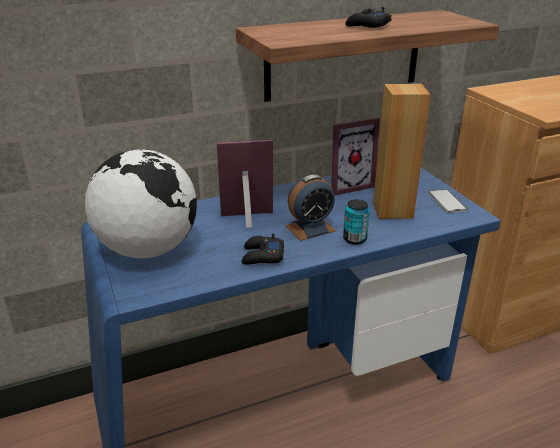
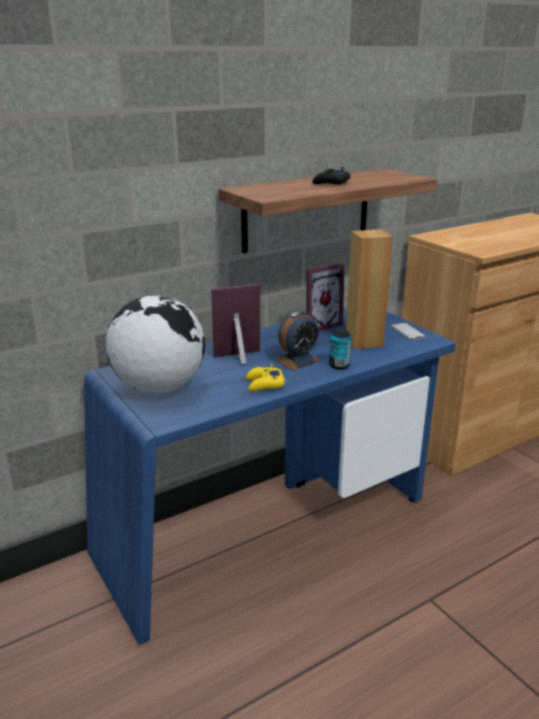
camera: 10 degrees left, 5 degrees down
(262, 256) = (264, 384): black game controller -> yellow game controller

